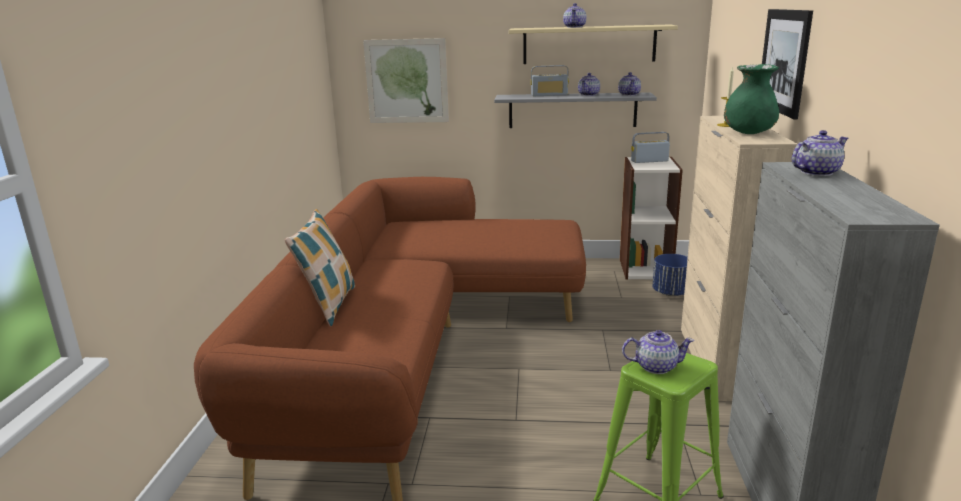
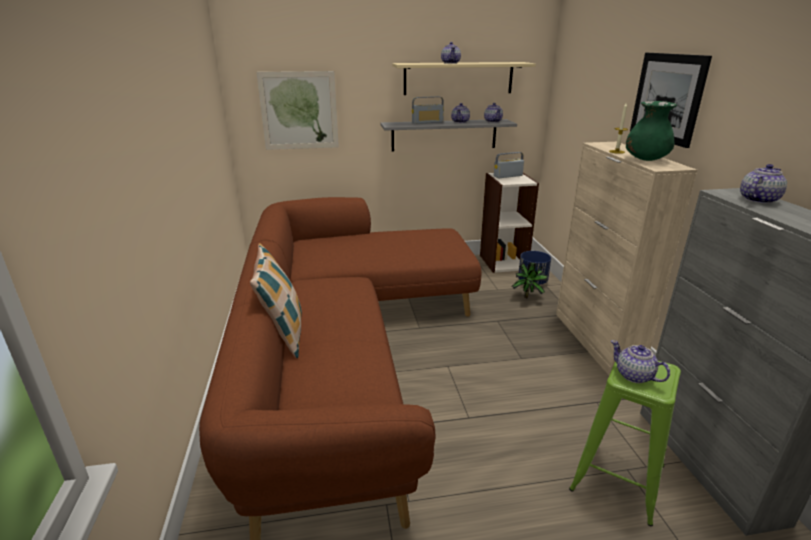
camera: 15 degrees left, 5 degrees up
(655, 366) = (634, 376): teapot -> teapot turned 120 degrees counterclockwise
(656, 309) = (528, 297): none -> potted plant

